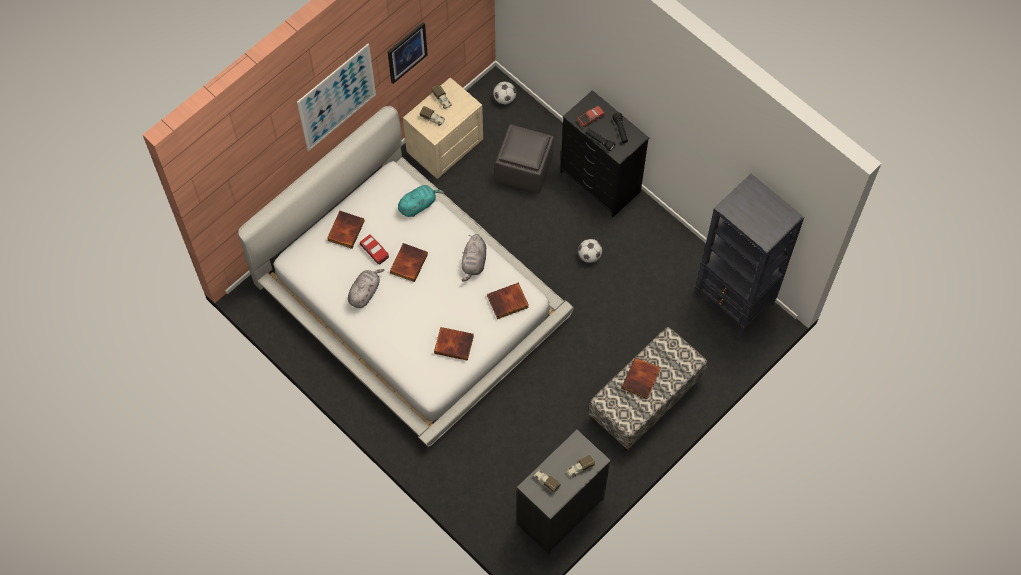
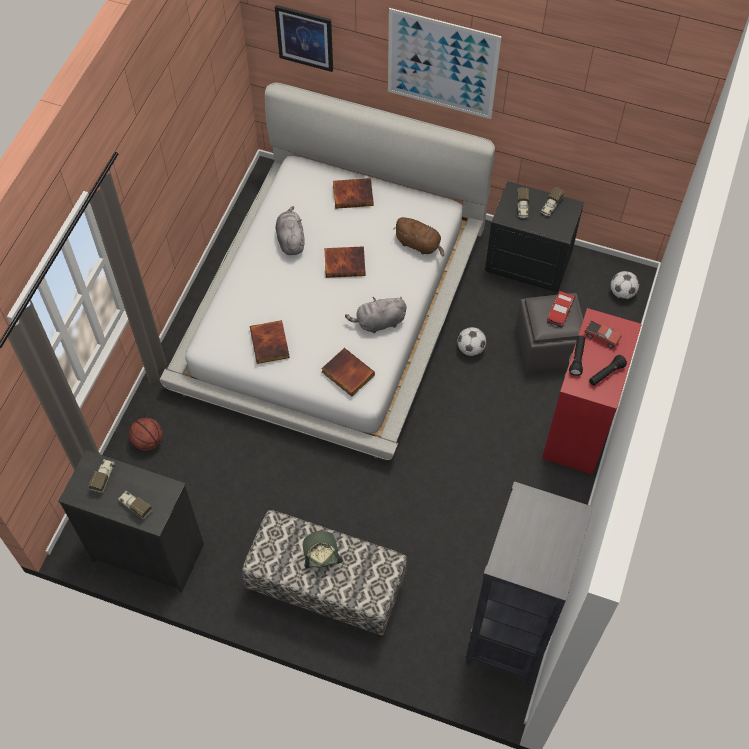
camera: 65 degrees right, 5 degrees down
(365, 292) = (290, 240): grey plush toy -> grey plush toy turned 105 degrees counterclockwise
(374, 251) = (343, 228): toy car -> toy car (560, 311)
(407, 52) = (548, 111): picture -> picture (305, 38)
(418, 205) = (419, 244): turquoise plush toy -> brown plush toy
(444, 146) = (528, 262): beige nightstand -> black nightstand
(464, 479) = (148, 441): none -> basketball
(589, 256) = (479, 454): football -> football (470, 349)
(599, 182) = (578, 427): black dresser -> red dresser
(641, 379) = (321, 553): book -> cap

